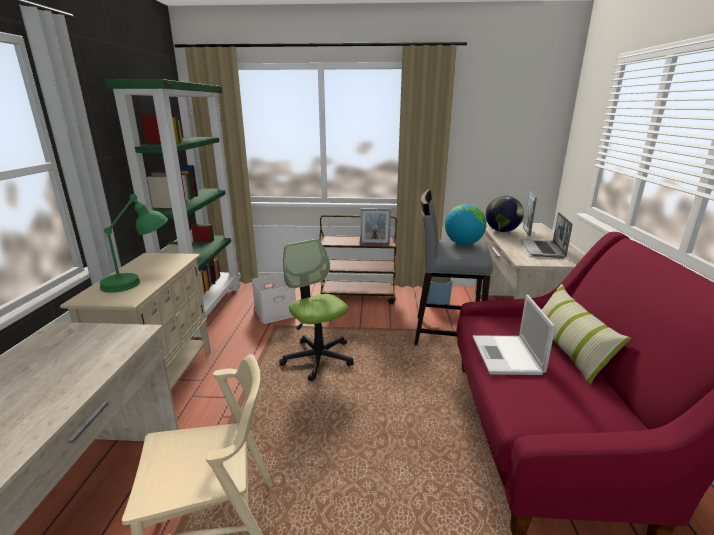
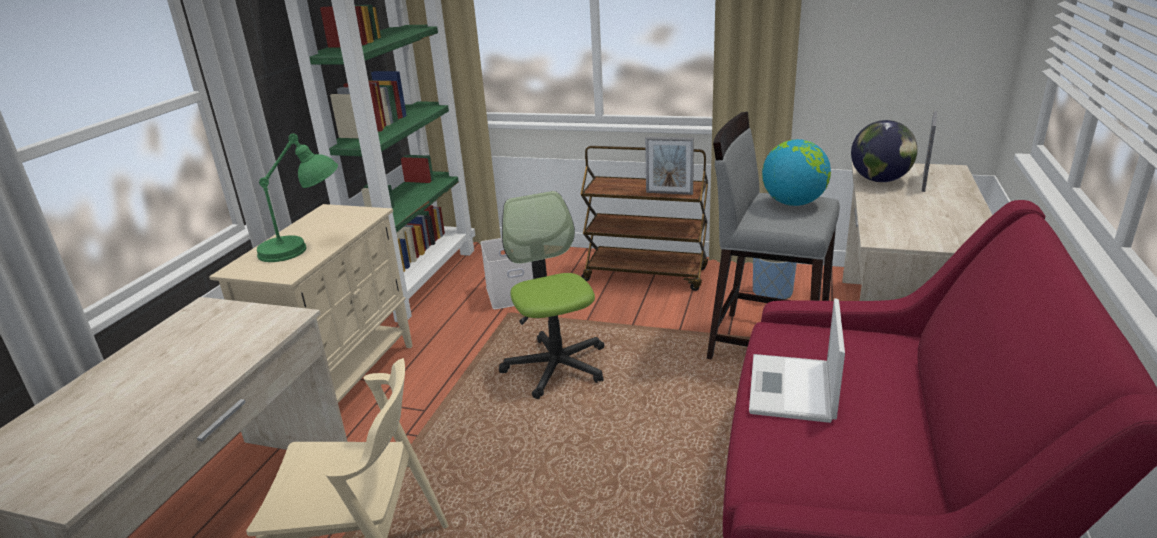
camera: 15 degrees right, 5 degrees up
(543, 250) = (929, 219): laptop -> none
(568, 349) = (897, 389): pillow -> none

